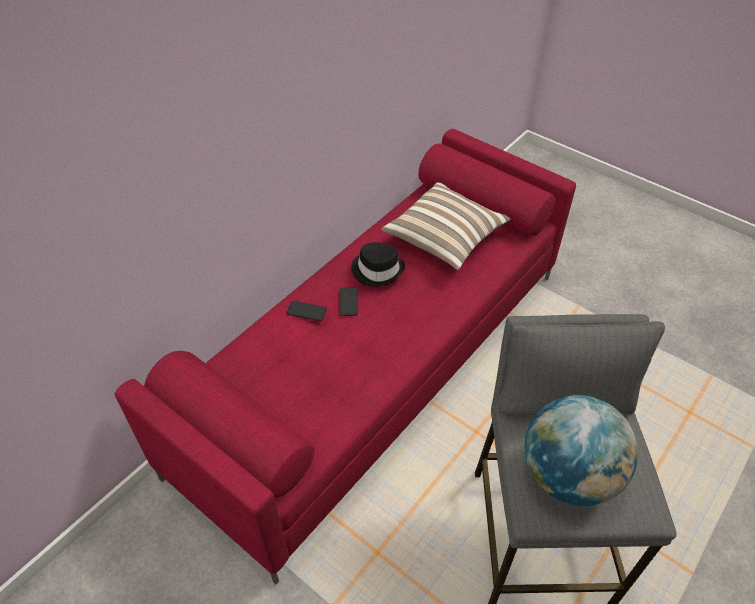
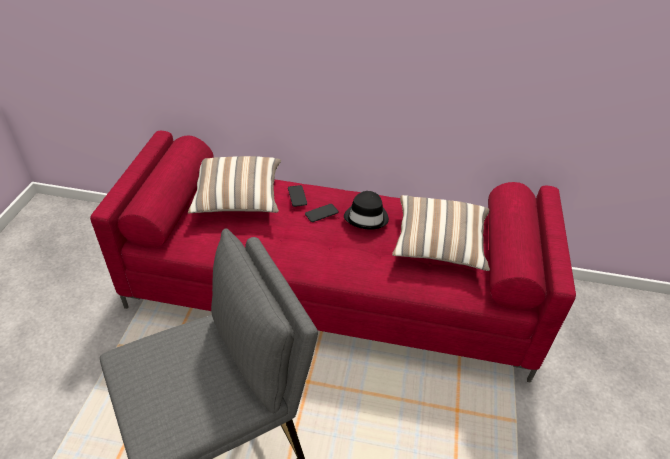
camera: 60 degrees right, 5 degrees down
(272, 365) = (238, 198): none -> pillow
(568, 475) = (166, 370): globe -> none

